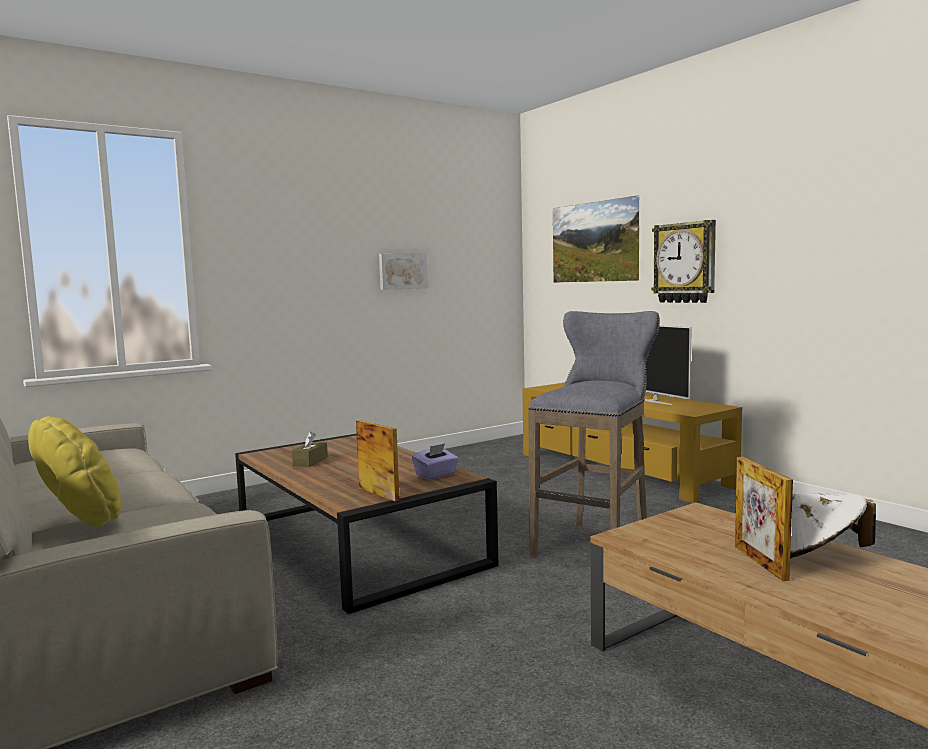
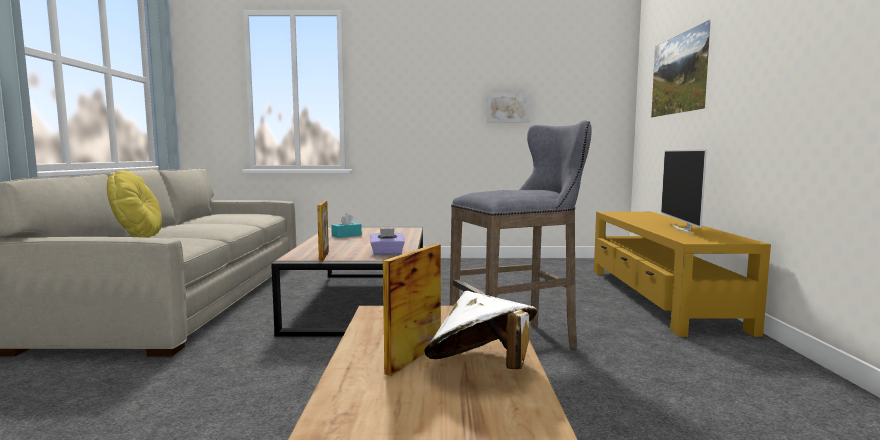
camera: 35 degrees right, 0 degrees up
(310, 461) = (346, 235): brown tissue box -> turquoise tissue box
(685, 263) = (739, 84): wall clock -> none

